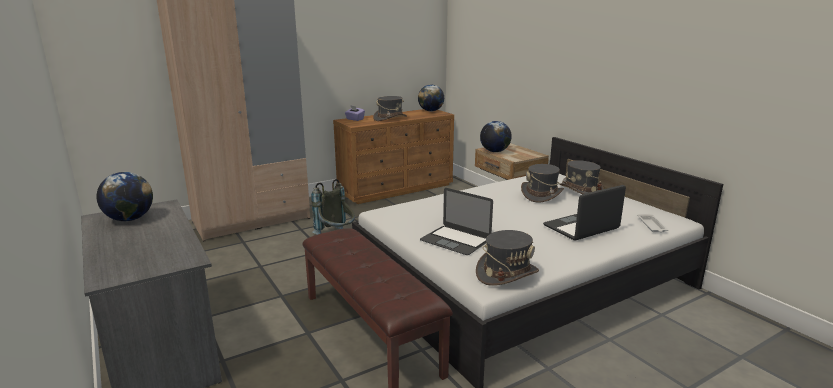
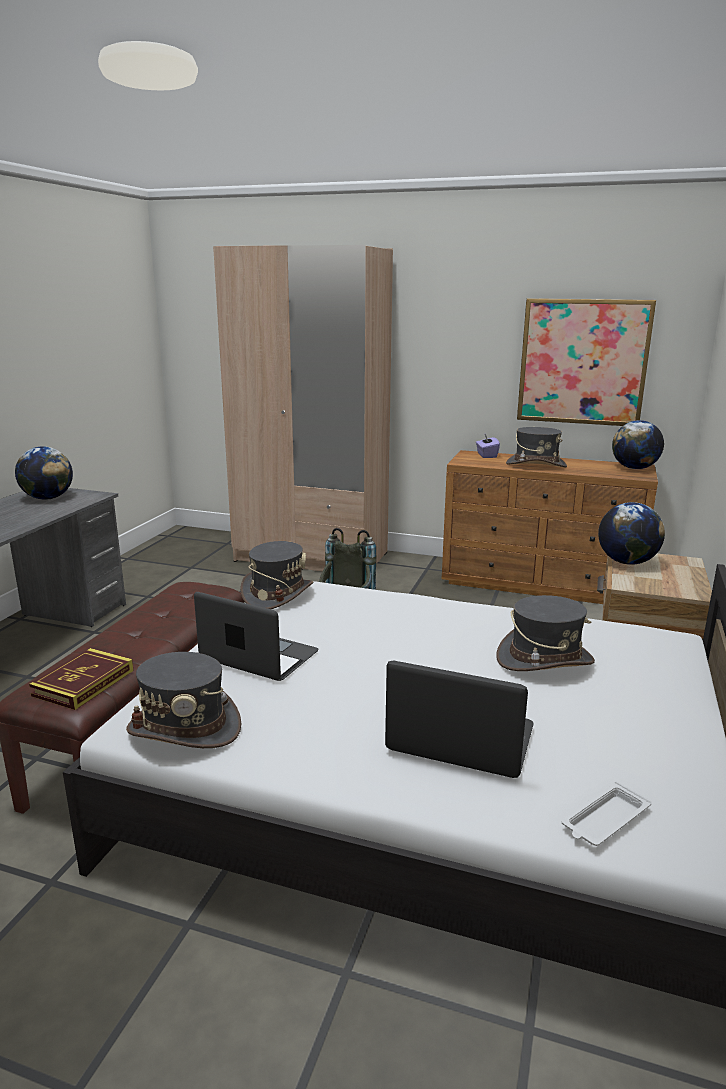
camera: 50 degrees right, 0 degrees up
(391, 56) = (583, 362): none -> picture
(408, 291) = (84, 683): none -> book
(455, 240) = (259, 656): laptop -> laptop turned 120 degrees clockwise
(580, 190) = (645, 687): grey hat -> grey hat (277, 594)

